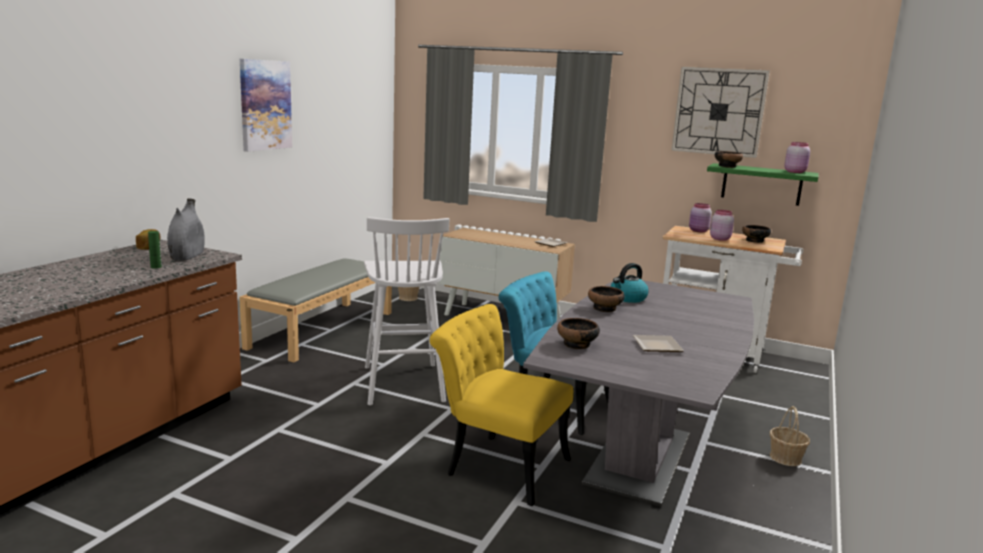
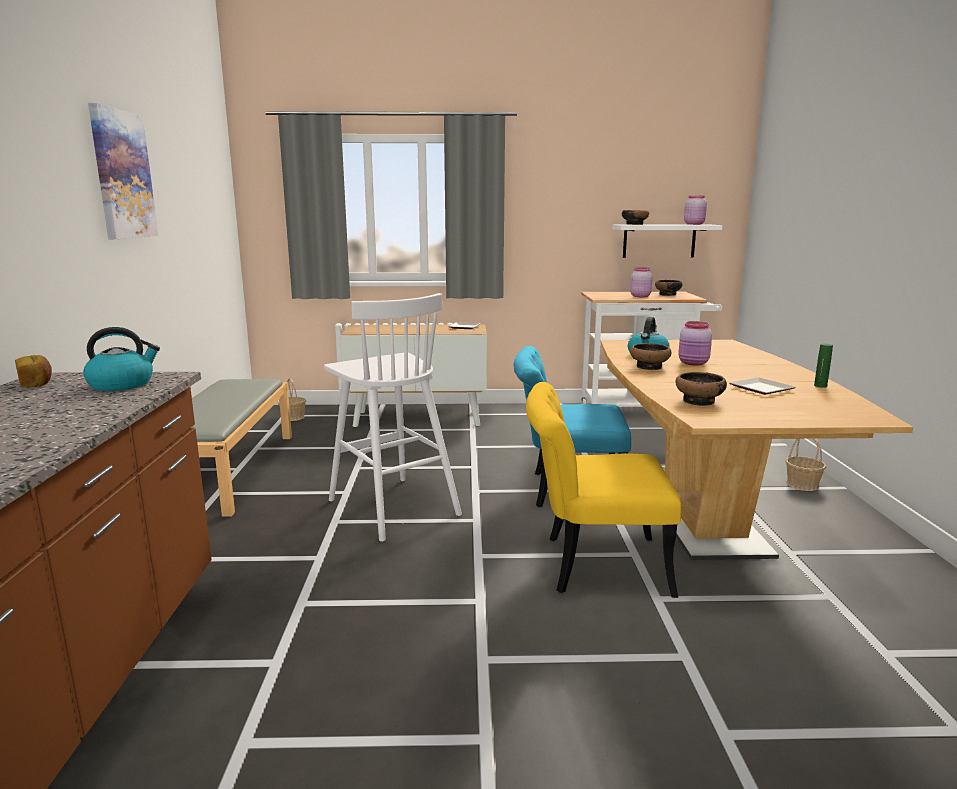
camera: 25 degrees left, 0 degrees up
(156, 267) = (99, 404): green bottle -> green bottle (820, 386)
(187, 256) = (122, 384): grey vase -> kettle
(639, 459) = (703, 519): grey dining table -> brown dining table
(698, 231) = (610, 293): pink jar -> pink jar (694, 363)
(719, 111) = (614, 172): wall clock -> none
(761, 184) = (659, 241): green shelf -> white shelf

